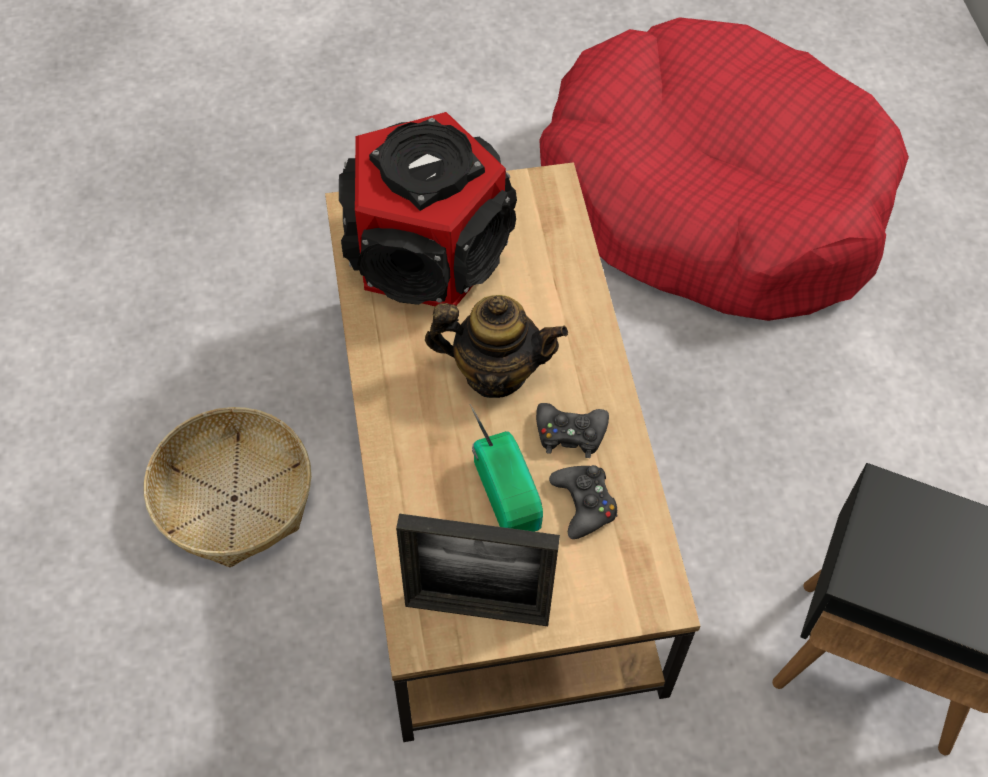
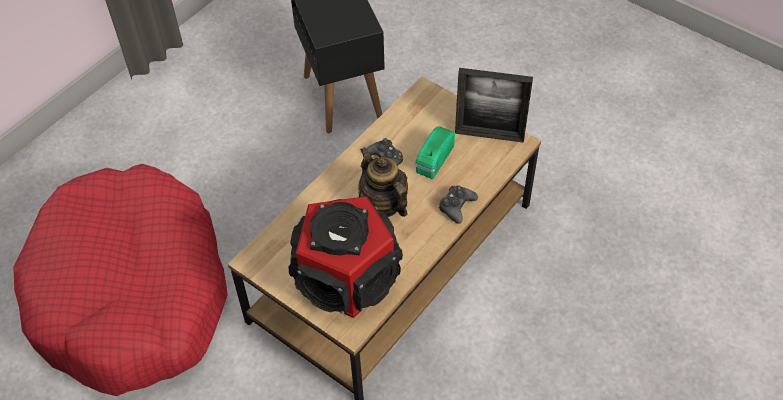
camera: 130 degrees left, 5 degrees down
(234, 498) = (507, 350): basket -> none
(477, 609) = (489, 135): picture frame -> picture frame turned 135 degrees clockwise
(584, 504) = (411, 135): black game controller -> black game controller (456, 206)

